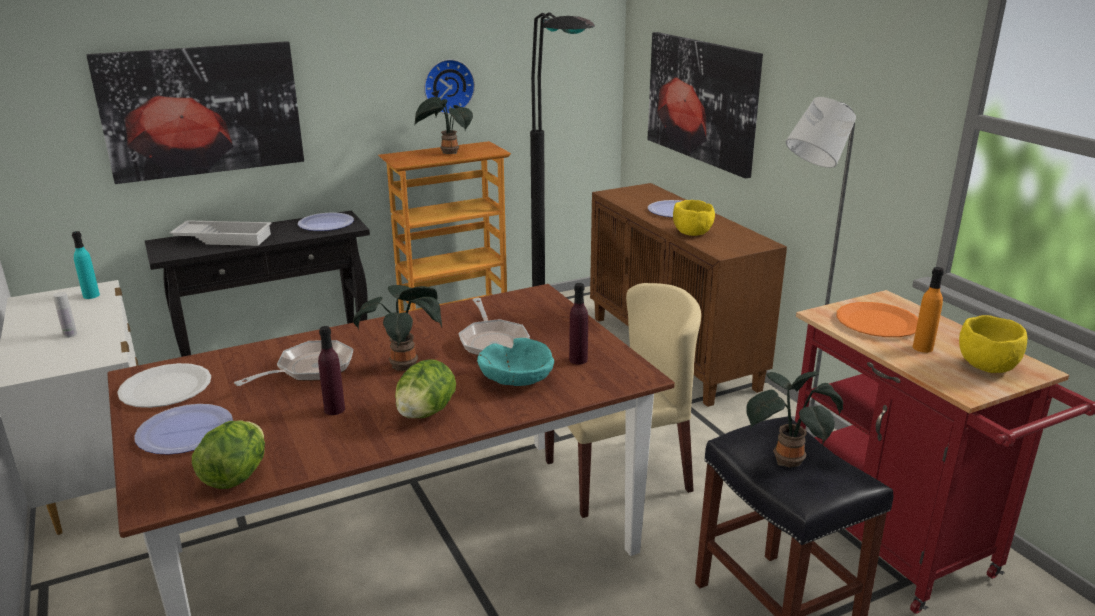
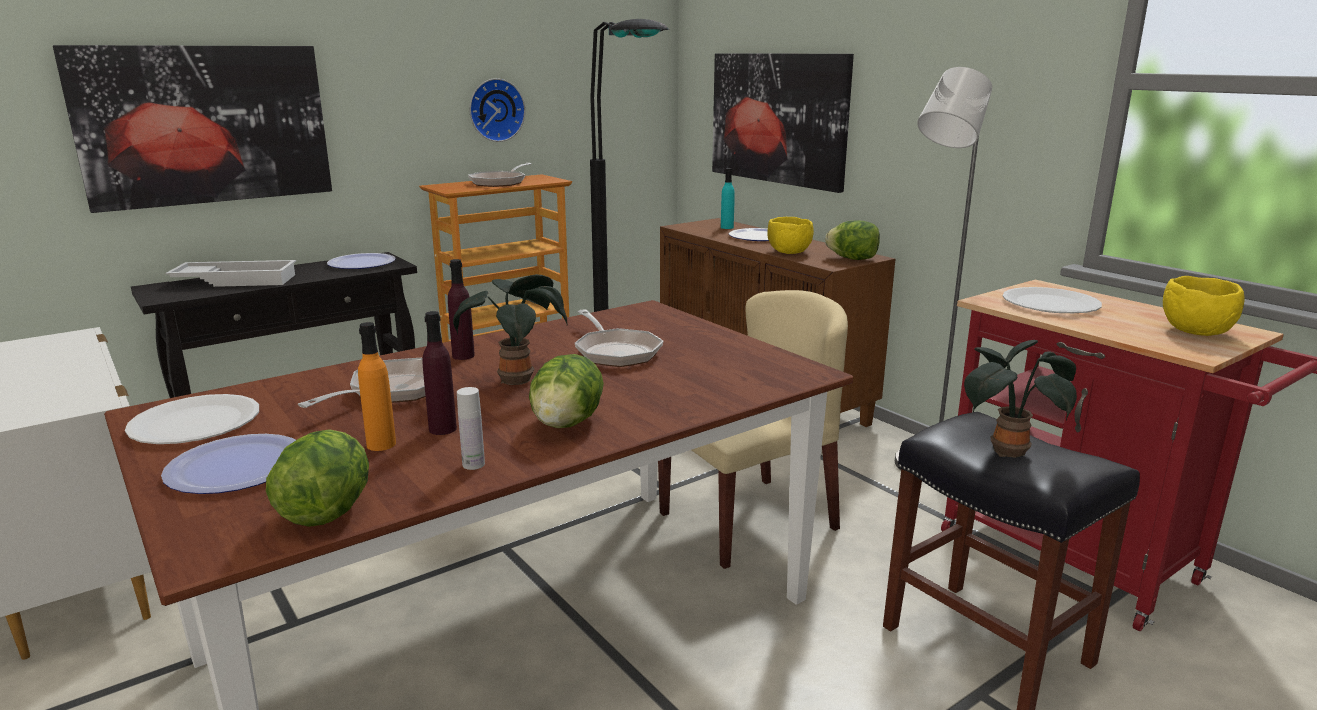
camera: 10 degrees left, 5 degrees down
(70, 335) = (39, 383): white bottle -> white bottle (473, 464)
(91, 295) = (64, 343): turquoise bottle -> turquoise bottle (727, 227)
(447, 153) = (500, 182): potted plant -> frying pan
(517, 378) = (665, 383): turquoise bowl -> none
(578, 360) = (728, 362): purple bottle -> purple bottle (463, 356)
(746, 245) = (852, 259): none -> lettuce
(877, 322) = (1050, 304): orange plate -> white plate
(922, 348) = (1116, 321): orange bottle -> orange bottle (381, 444)

